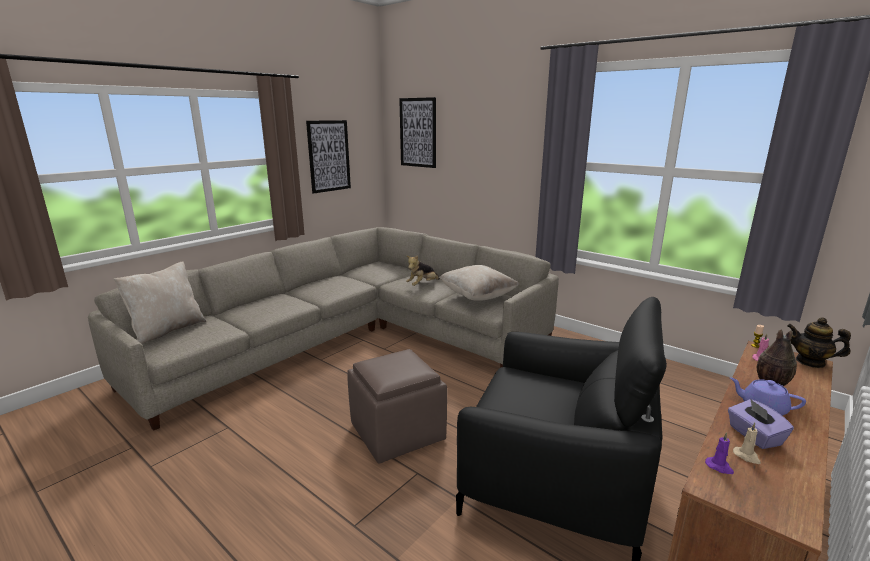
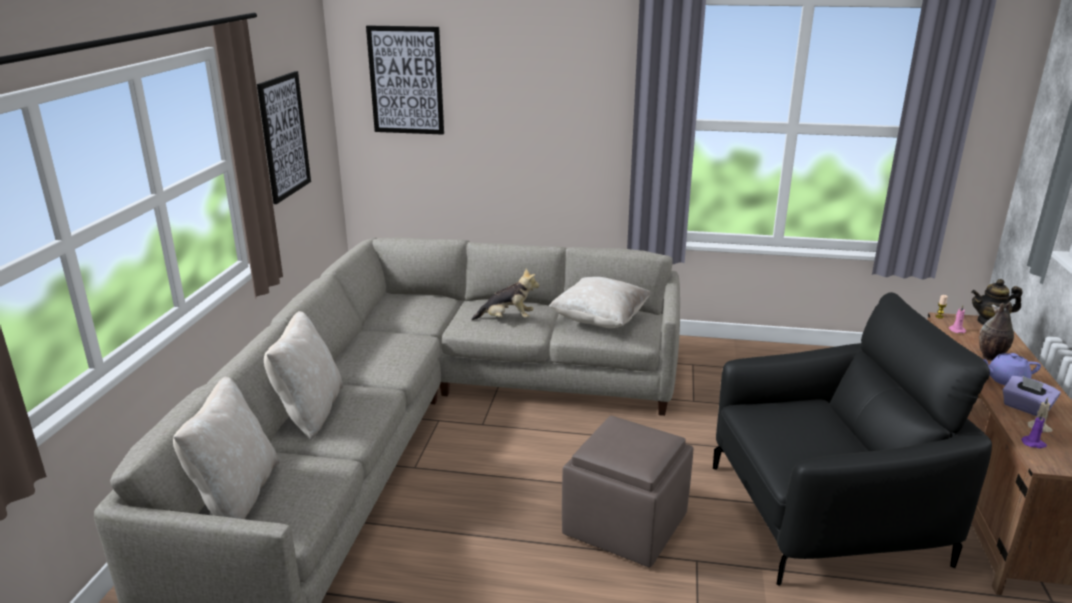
camera: 30 degrees left, 5 degrees up
(255, 304) = (310, 412): none -> beige pillow
(422, 285) = (507, 319): plush toy -> plush toy turned 105 degrees counterclockwise

